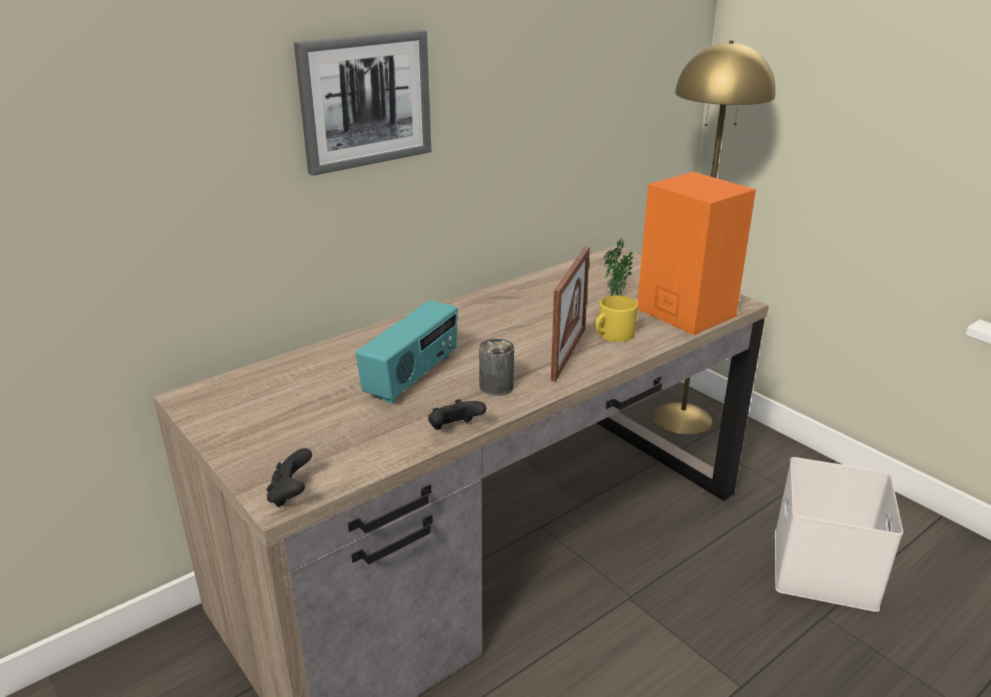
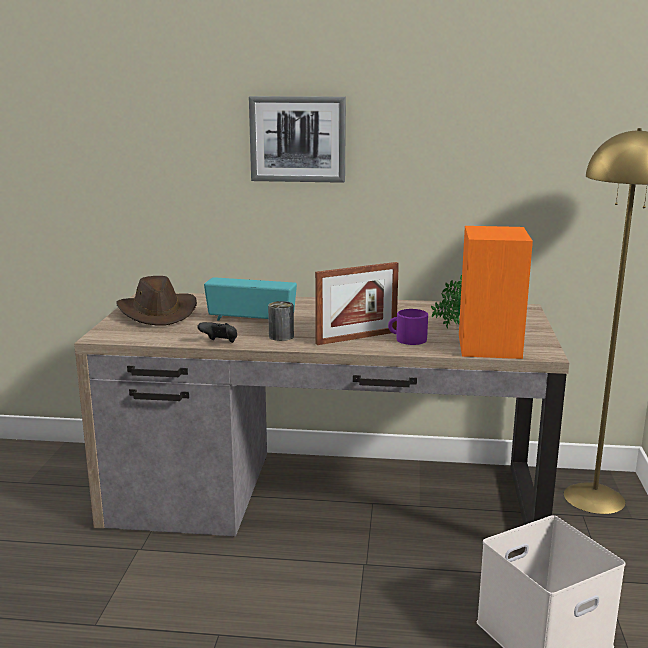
camera: 45 degrees right, 10 degrees down
(271, 419) = (158, 313): none -> brown hat
(291, 494) = (107, 337): black game controller -> none
(413, 377) = (251, 320): radio -> radio turned 150 degrees counterclockwise
(612, 334) = (407, 339): yellow mug -> purple mug

